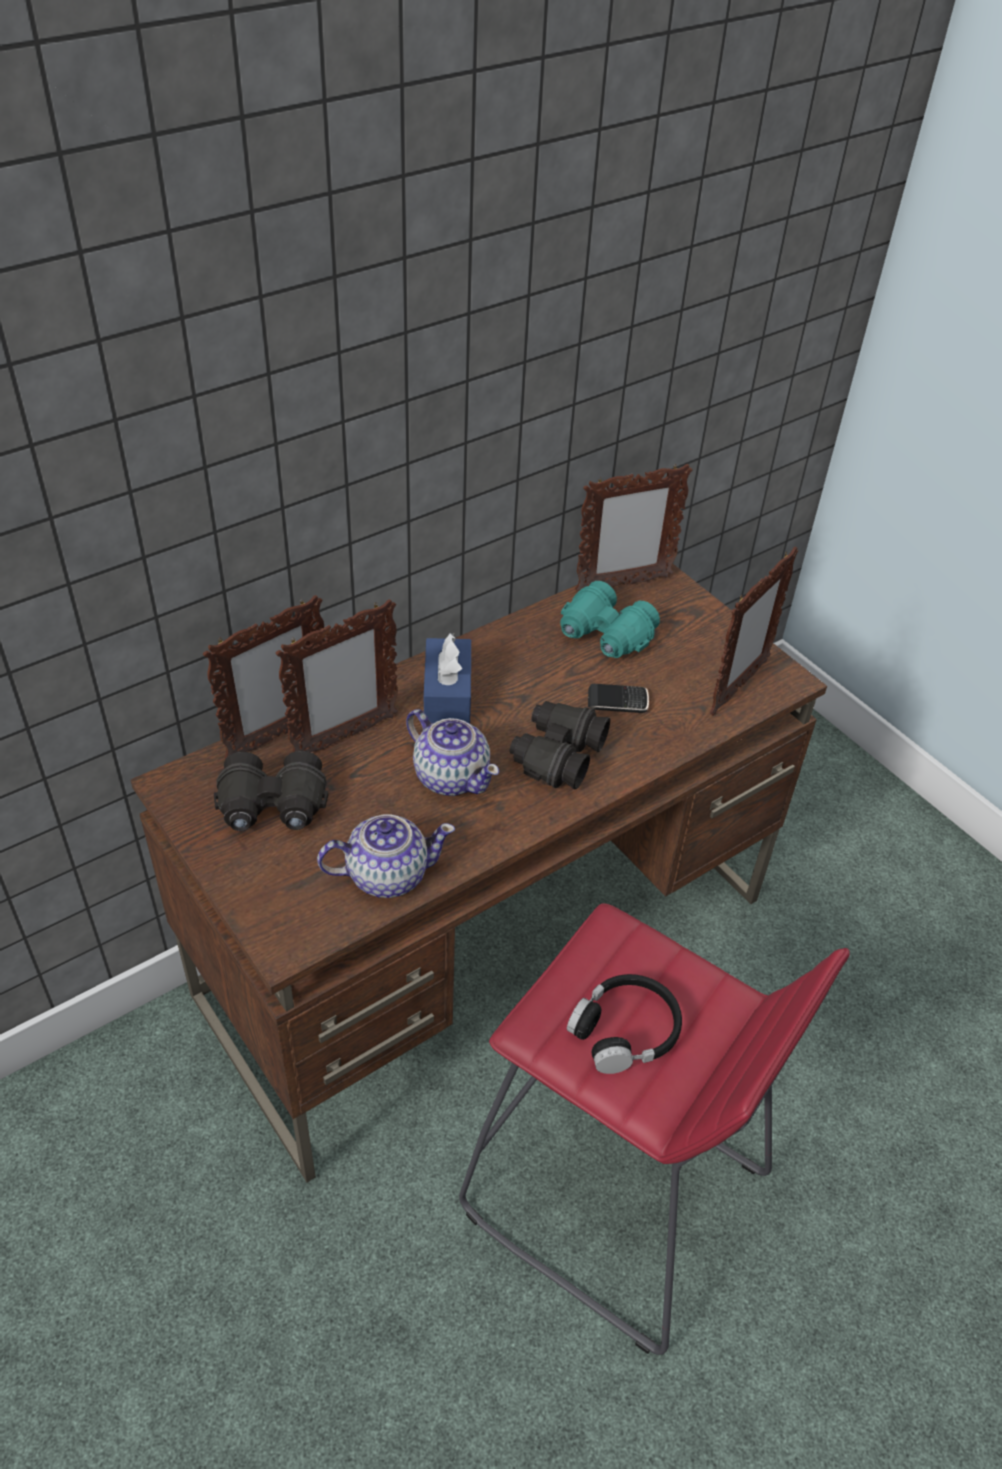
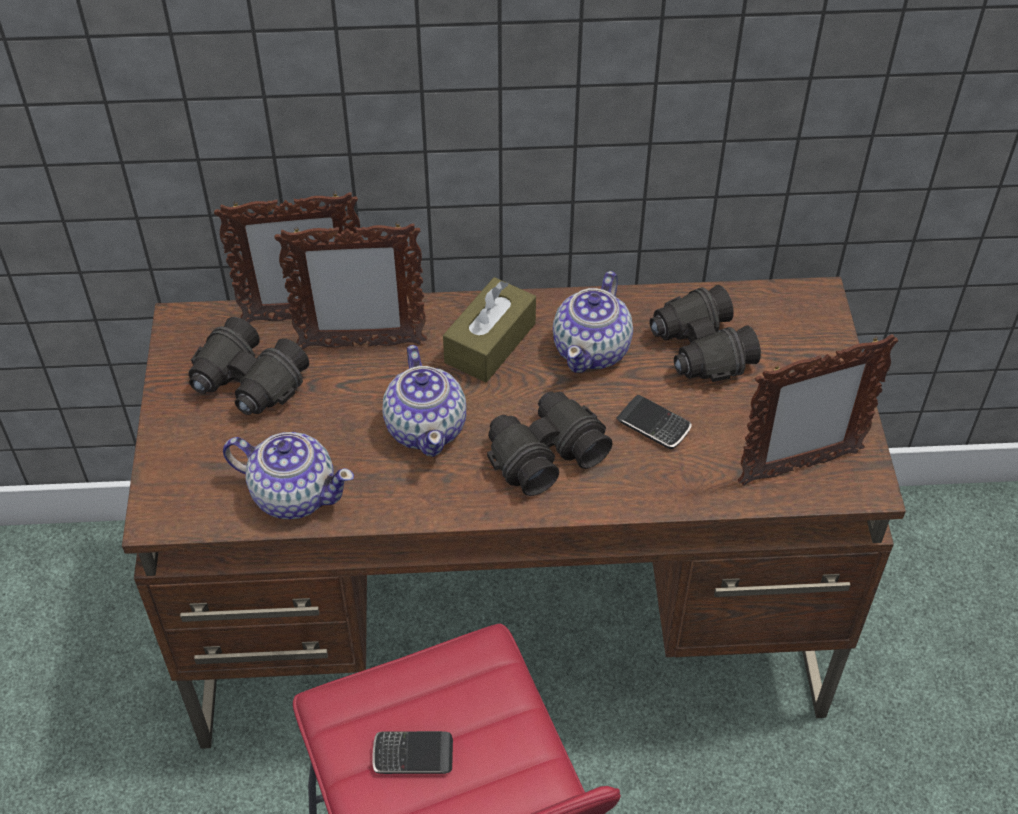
camera: 35 degrees right, 5 degrees up
(447, 694) = (490, 343): blue tissue box -> brown tissue box
(528, 667) = (592, 349): none -> teapot
(604, 636) = (700, 349): turquoise binoculars -> black binoculars
(622, 584) = (768, 301): picture frame -> none
(625, 1031) = (413, 755): black headphones -> phone

